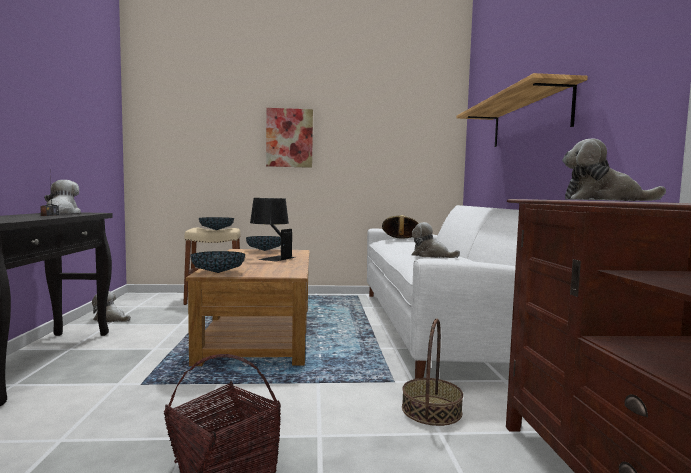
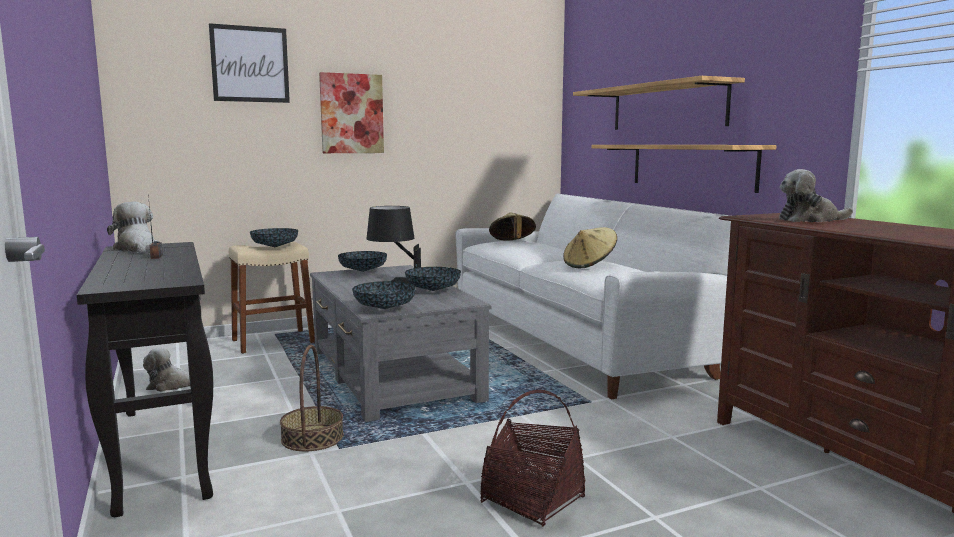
camera: 20 degrees left, 5 degrees up
(218, 102) = (250, 64): none -> picture
(259, 333) = (391, 375): brown coffee table -> grey coffee table
(283, 265) = (433, 291): none -> bowl
(431, 256) = (589, 265): plush toy -> beige hat
(431, 410) = (647, 420): basket -> basket (312, 438)
(544, 170) = (691, 166): none -> shelf

